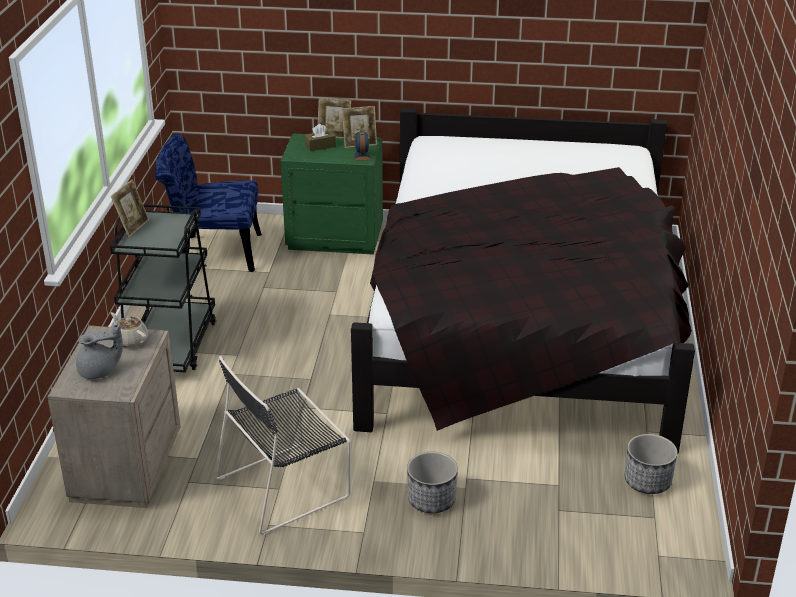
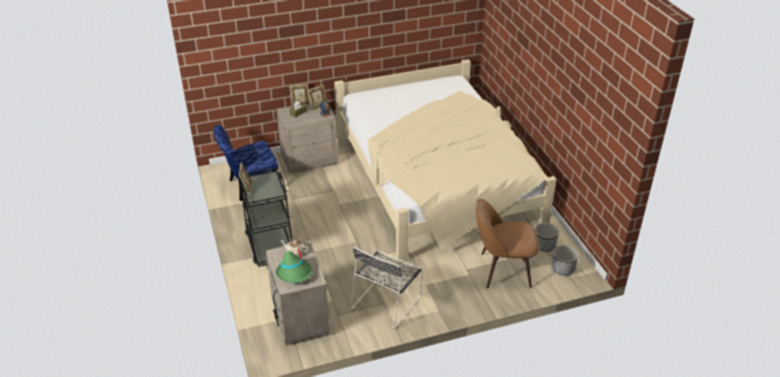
camera: 25 degrees left, 5 degrees up
(99, 372) = (294, 273): grey teapot -> green hat
(335, 237) = (309, 159): green nightstand -> beige nightstand
(431, 500) = (458, 285): planter -> planter (563, 268)
(522, 324) = (437, 182): black bed -> beige bed
(533, 499) = (502, 270): none -> brown chair

